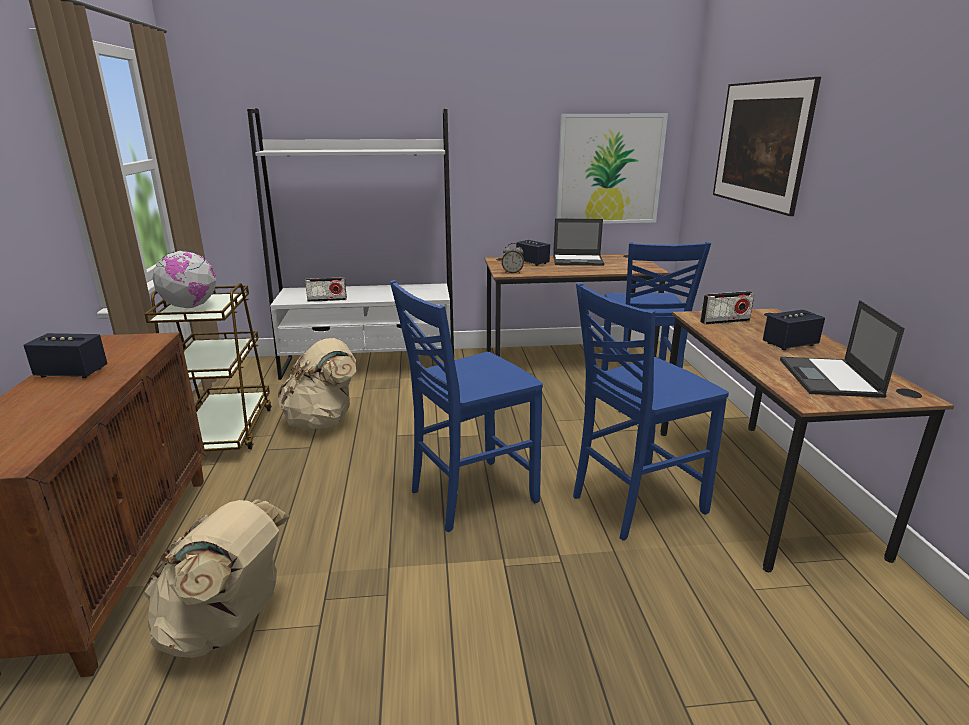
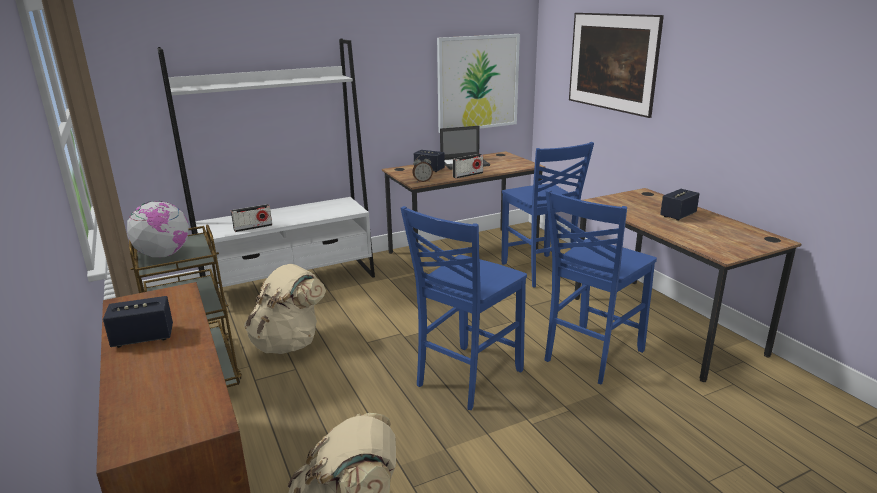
camera: 20 degrees left, 0 degrees up
(724, 321) = (621, 203): radio -> radio (468, 175)
(830, 378) = (722, 236): laptop -> none

